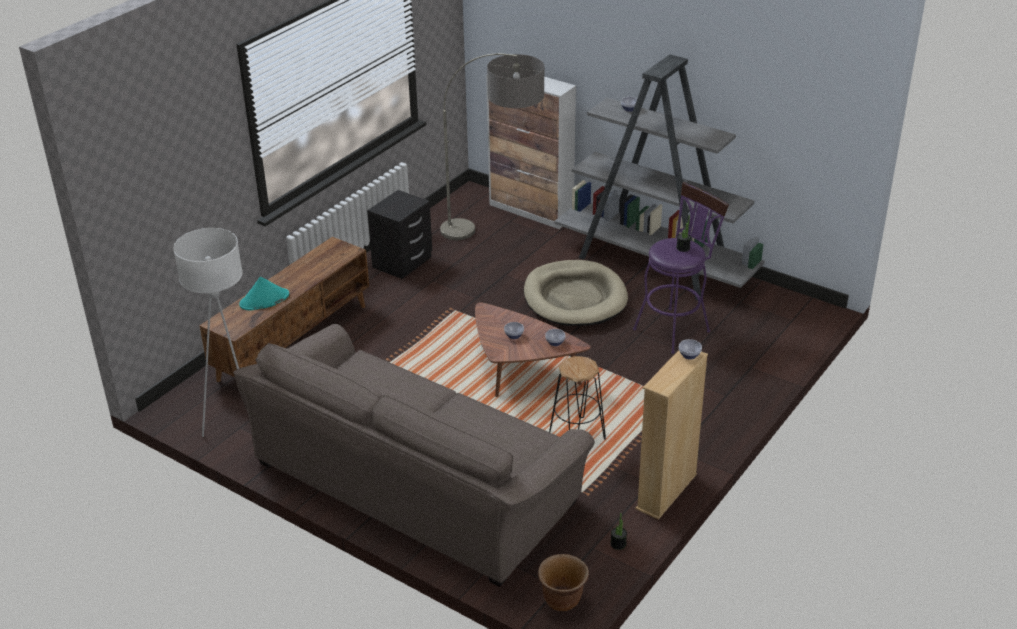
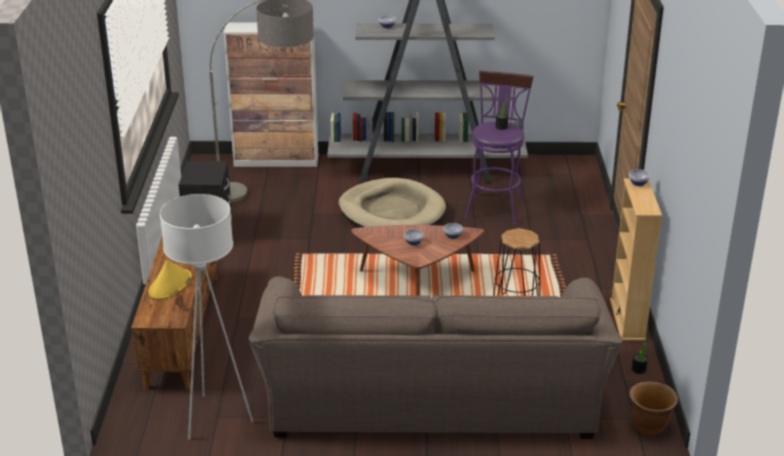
camera: 35 degrees left, 5 degrees down
(264, 300) = (170, 285): turquoise hat -> yellow hat

